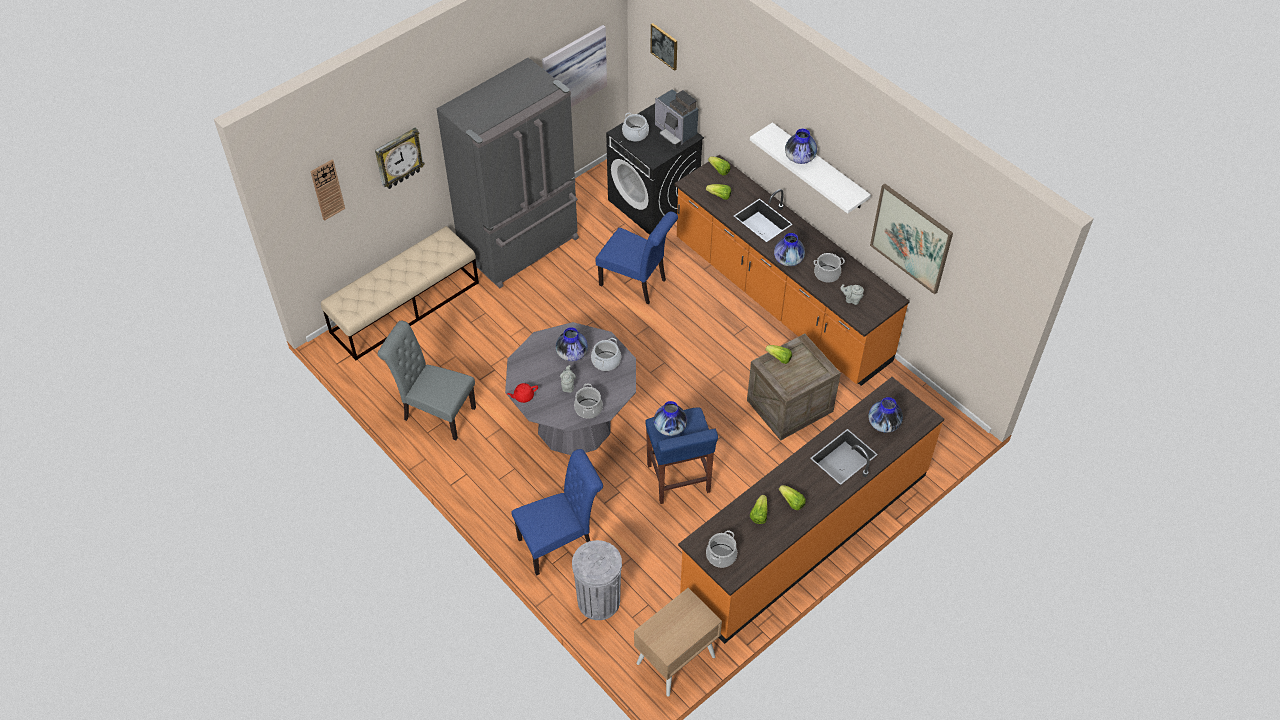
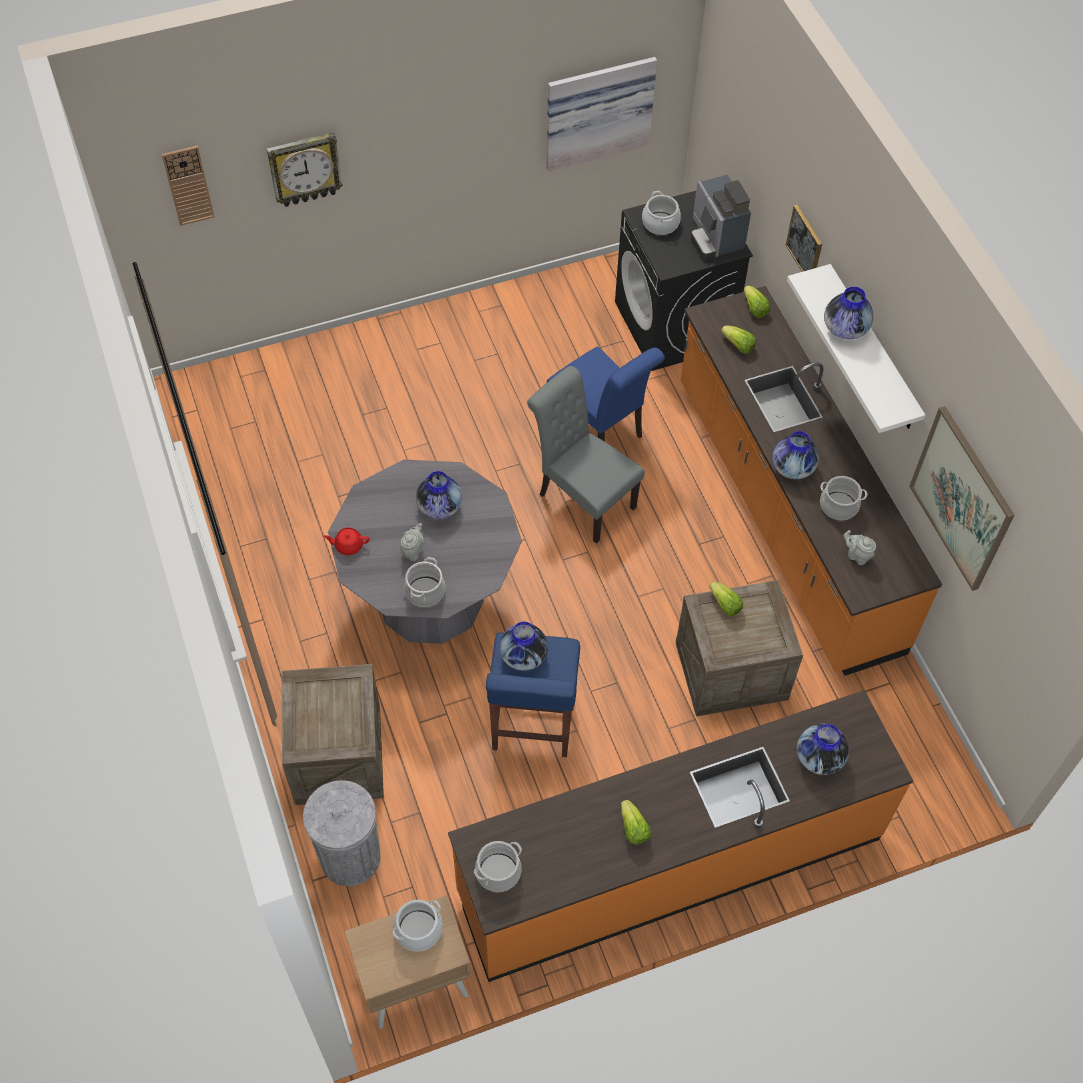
camera: 20 degrees right, 5 degrees up
(405, 307) = (290, 368): beige bench -> none
(435, 412) = (262, 522): grey chair -> grey chair (582, 498)
(521, 246) = (473, 331): grey fridge -> none
(560, 542) = (338, 757): blue chair -> crate
(606, 361) = (480, 532): cooking pot -> cooking pot (418, 930)
(664, 46) = (730, 110): picture -> picture (805, 244)
(759, 514) = (579, 830): lettuce -> none

